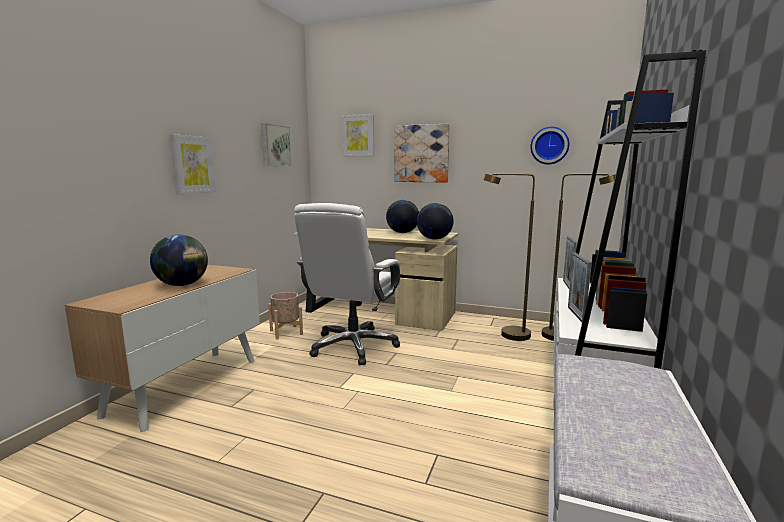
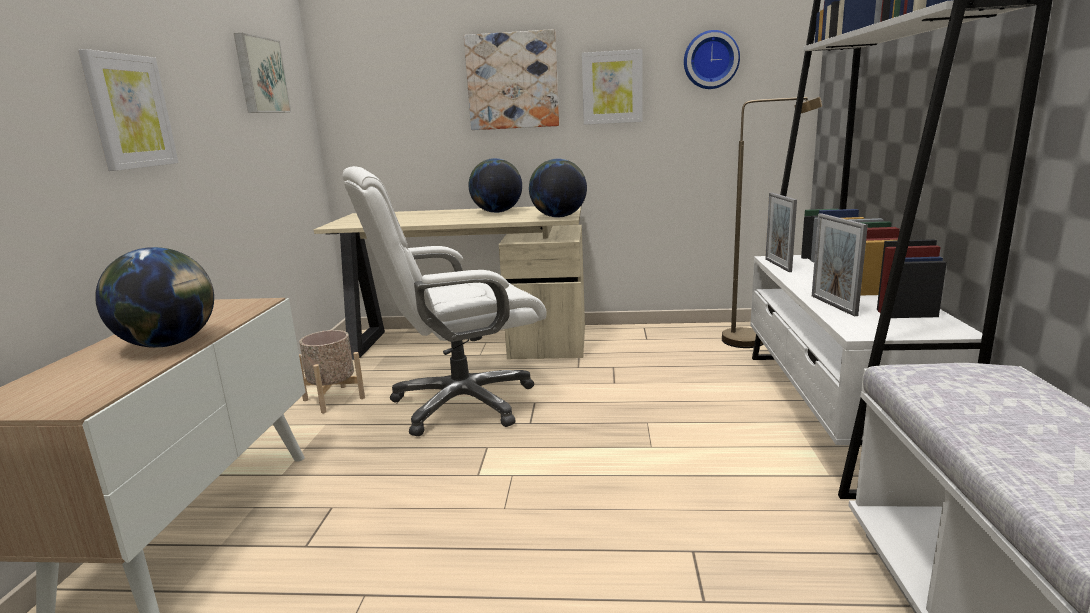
camera: 15 degrees left, 5 degrees up
(353, 346) = (461, 403): white office chair -> white office chair turned 60 degrees clockwise
(358, 135) = (399, 55): picture -> picture (612, 87)
(507, 335) = (678, 350): brown floor lamp -> none

